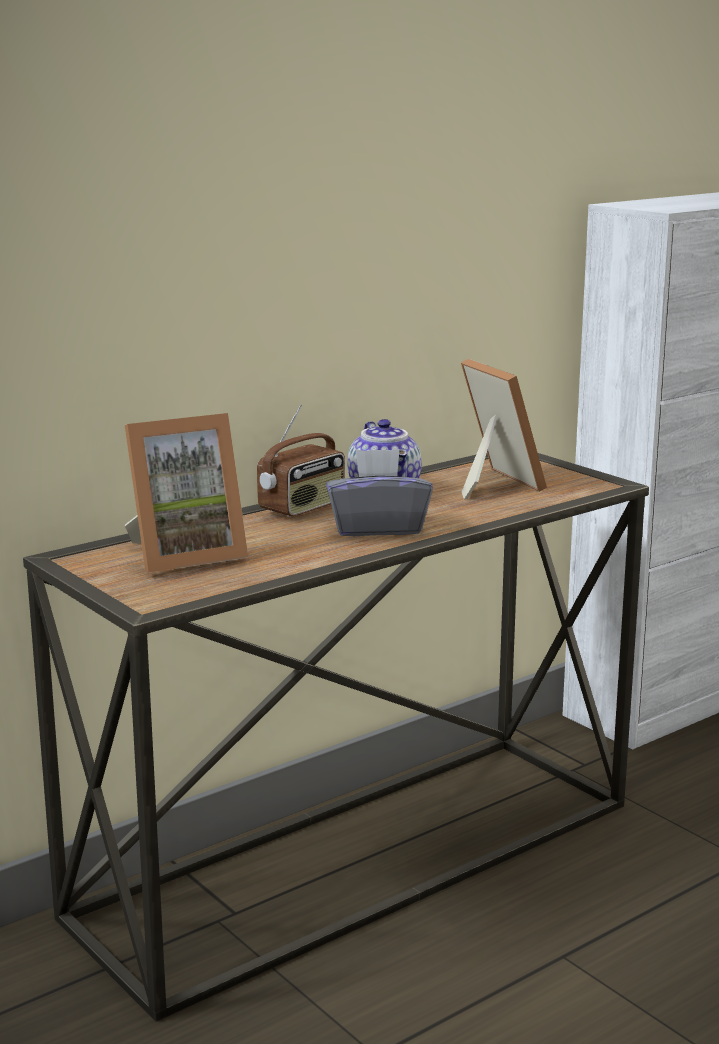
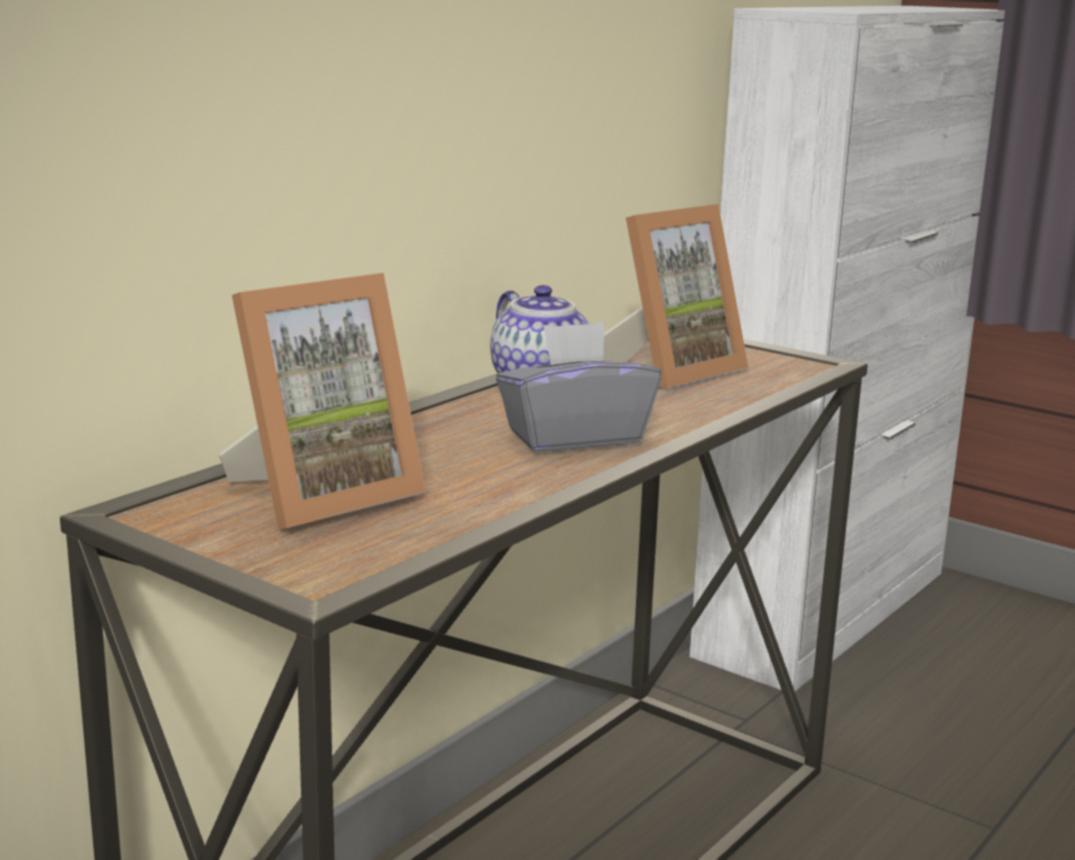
camera: 15 degrees left, 0 degrees up
(303, 507) = (447, 414): radio -> none
(491, 484) = (671, 370): picture frame -> picture frame turned 90 degrees clockwise

